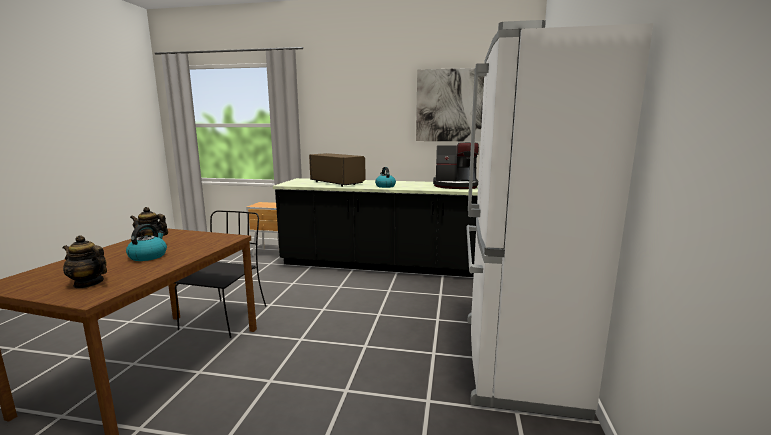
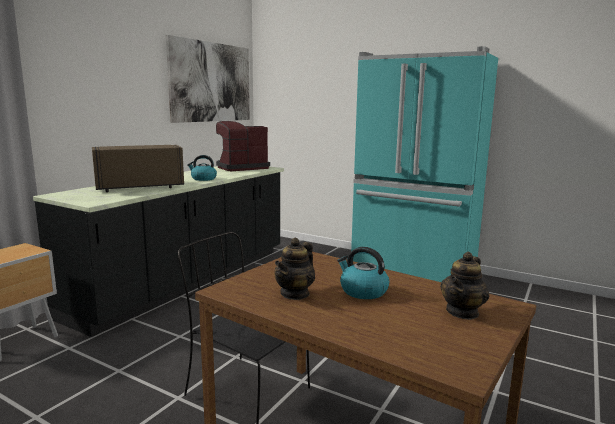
camera: 70 degrees left, 0 degrees up
(455, 186) = (241, 168): coffee machine -> coffee machine turned 150 degrees counterclockwise
(515, 361) = (412, 274): white fridge -> turquoise fridge

